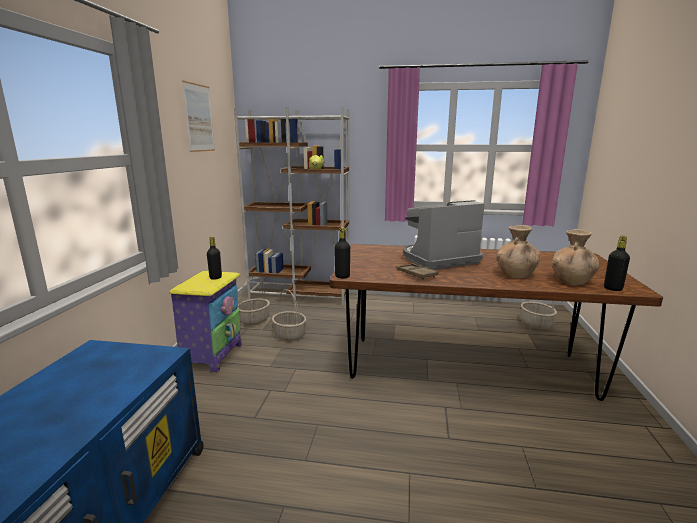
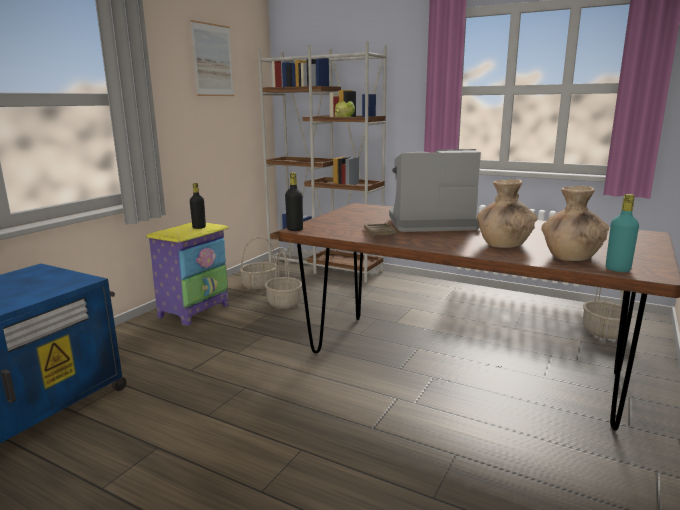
camera: 20 degrees right, 0 degrees up
(613, 289) = (617, 269): black bottle -> turquoise bottle

